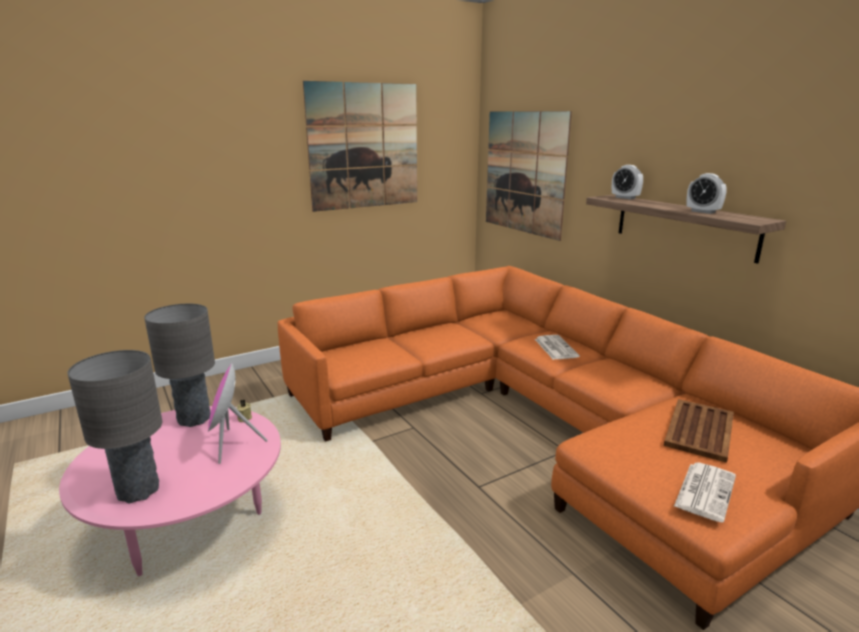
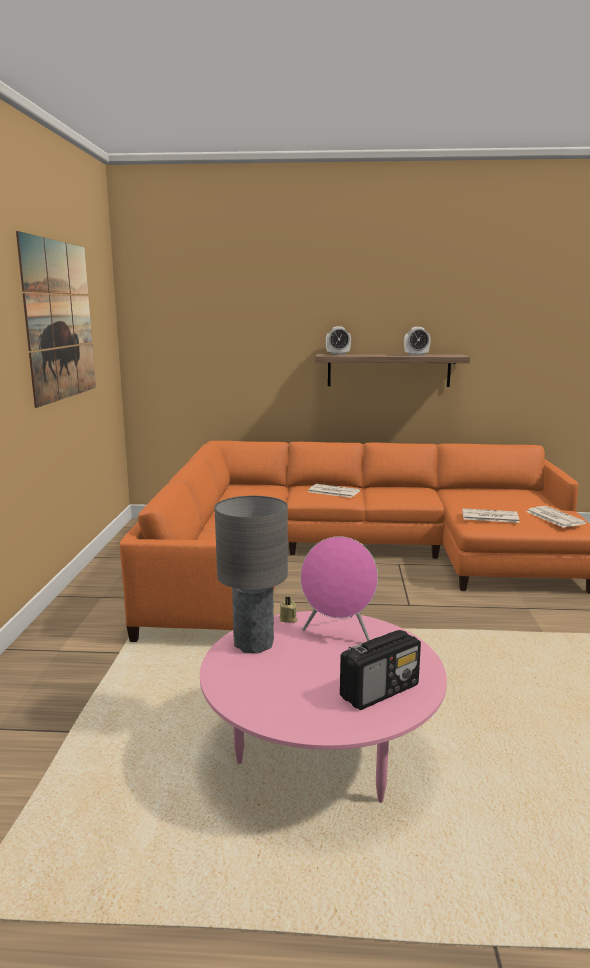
camera: 55 degrees left, 5 degrees down
(139, 491) = (380, 691): grey table lamp -> radio
(524, 173) = (200, 345): picture -> none
(624, 443) = (489, 516): none -> newspaper
(700, 429) = (493, 498): brown tray -> none

